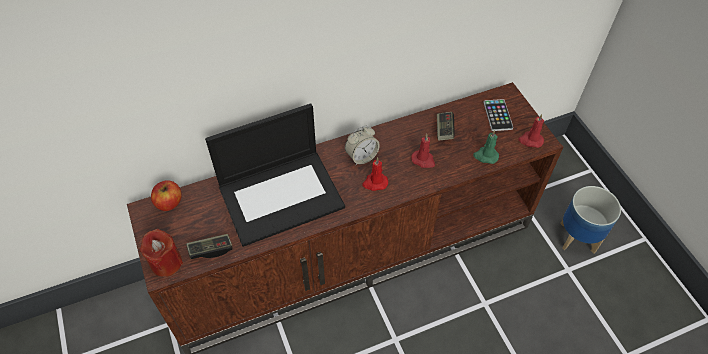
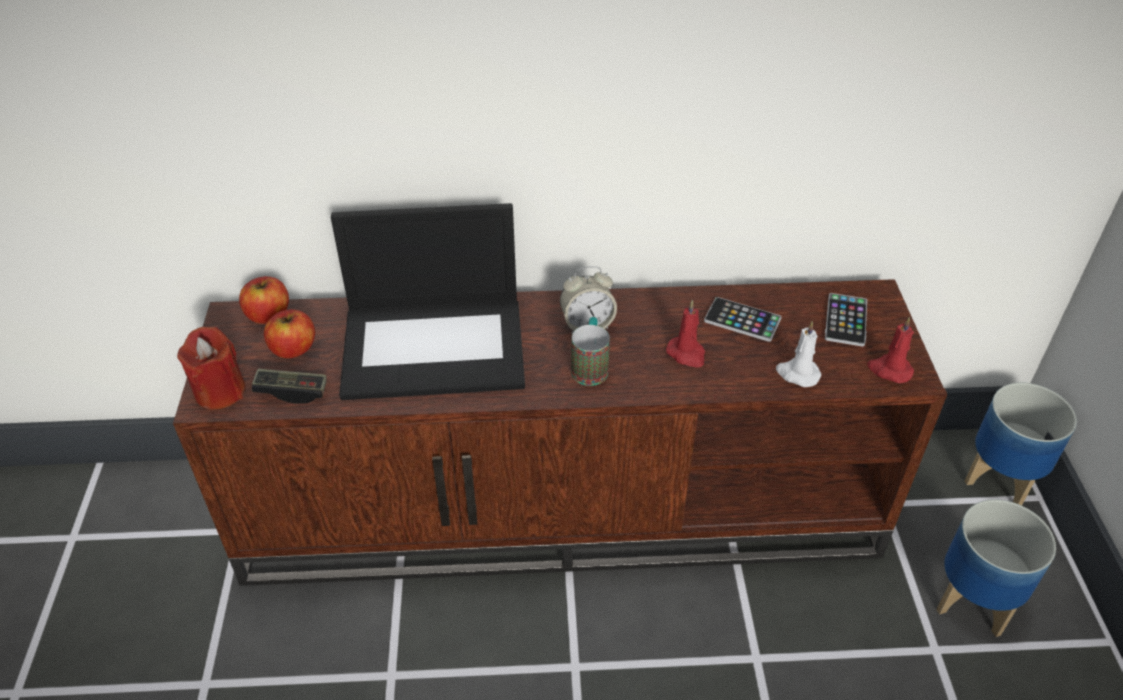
camera: 20 degrees right, 10 degrees down
(197, 221) = (293, 349): none -> apple
(374, 183) = (590, 366): red candle -> mug
(444, 130) = (742, 320): game controller -> phone
(485, 156) = (797, 373): green candle -> white candle
(570, 165) = (1001, 478): none -> planter

